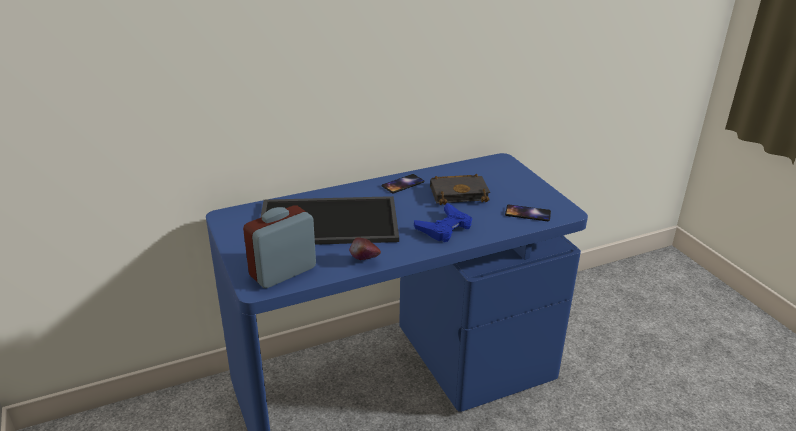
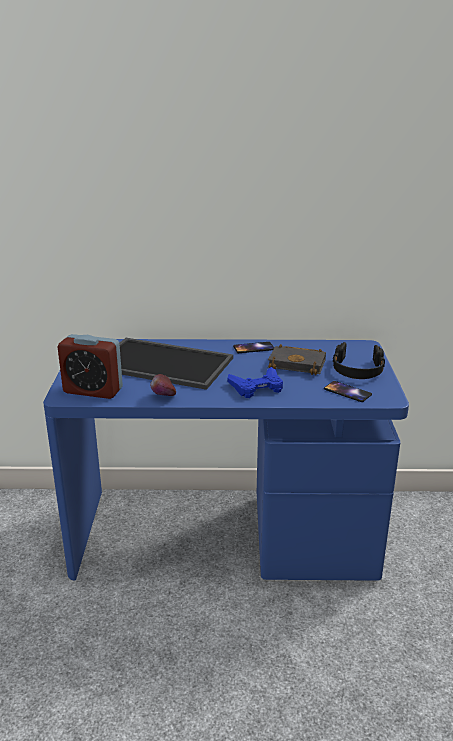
camera: 25 degrees right, 5 degrees down
(283, 272) = (93, 390): alarm clock -> alarm clock turned 150 degrees counterclockwise
(516, 187) = (357, 369): none -> black headphones

